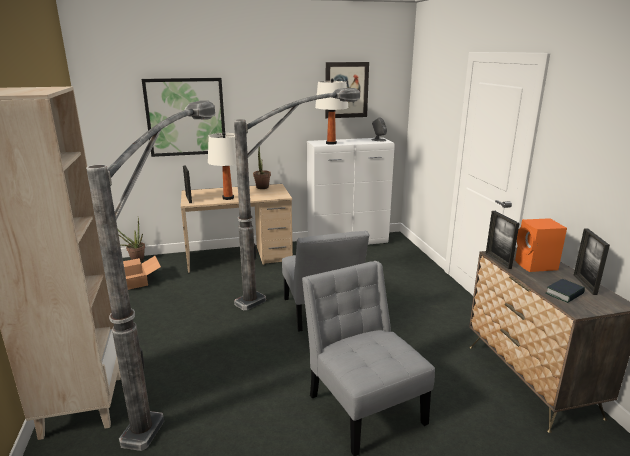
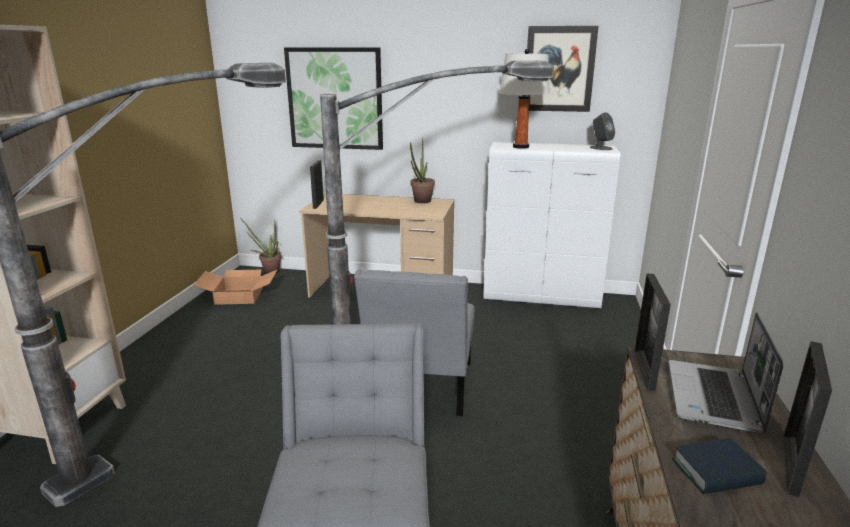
camera: 25 degrees right, 0 degrees up
(228, 198) = (364, 208): white table lamp -> none
(536, 266) = (714, 398): orange speaker -> laptop

